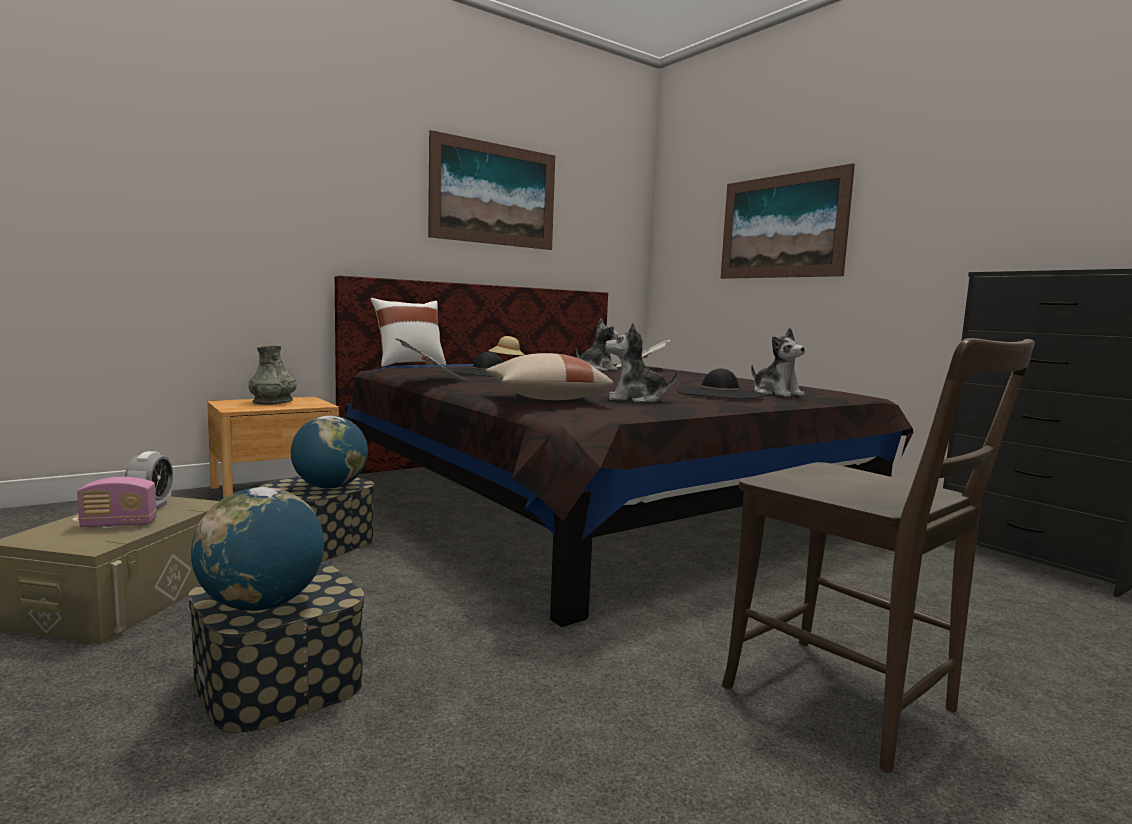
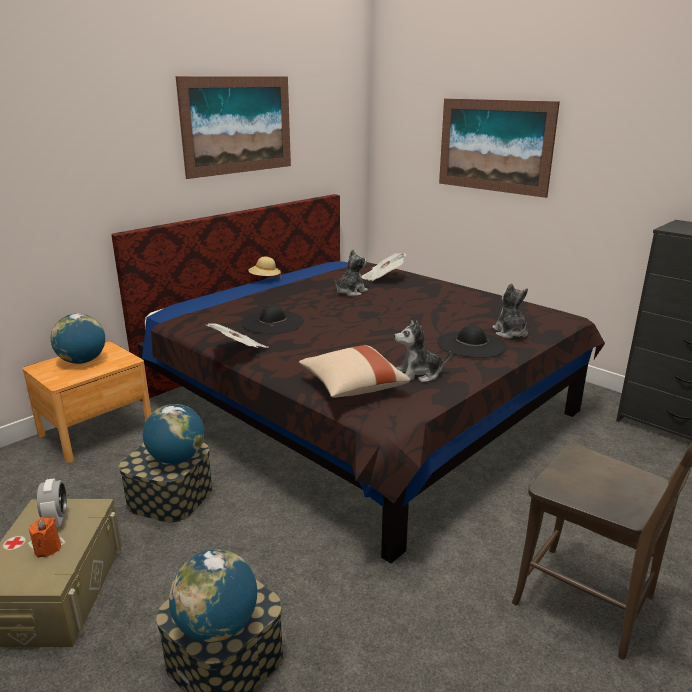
camera: 10 degrees left, 15 degrees up
(119, 524) = (47, 548): radio -> orange candle
(273, 402) = (82, 361): grey vase -> globe
(409, 365) = (190, 305): white pillow -> none
(776, 394) = (510, 333): plush toy -> plush toy turned 150 degrees counterclockwise

